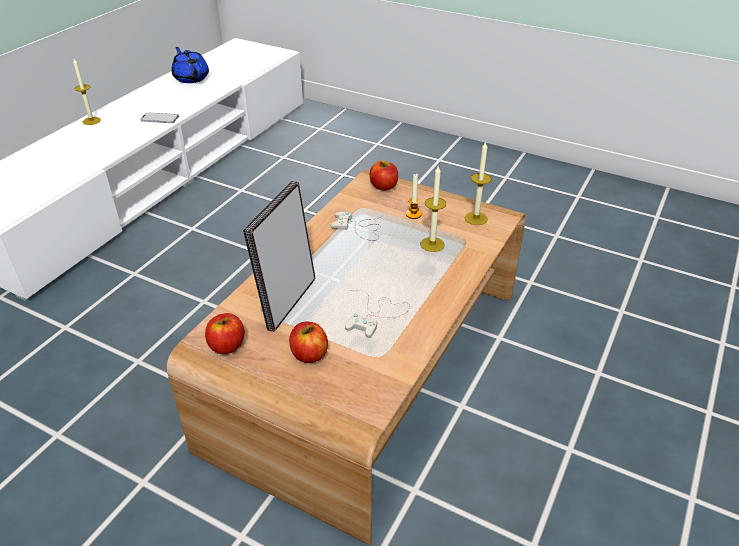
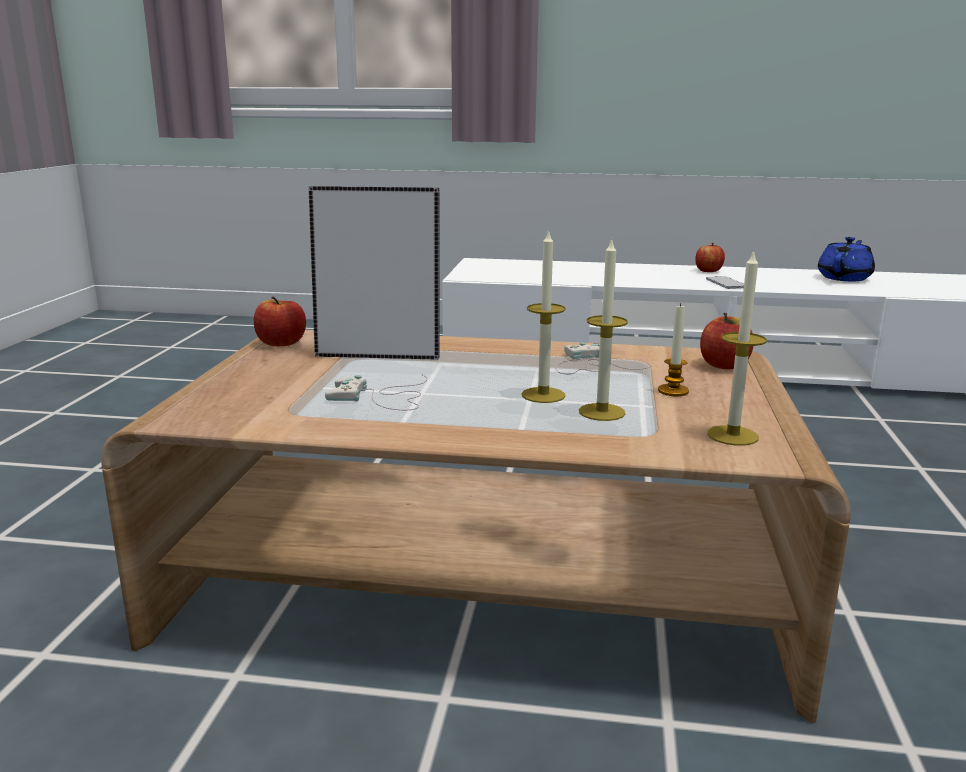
camera: 70 degrees right, 20 degrees down
(91, 121) = (672, 267): candle -> candle (543, 395)
(309, 354) = (279, 377): apple -> apple (708, 271)

